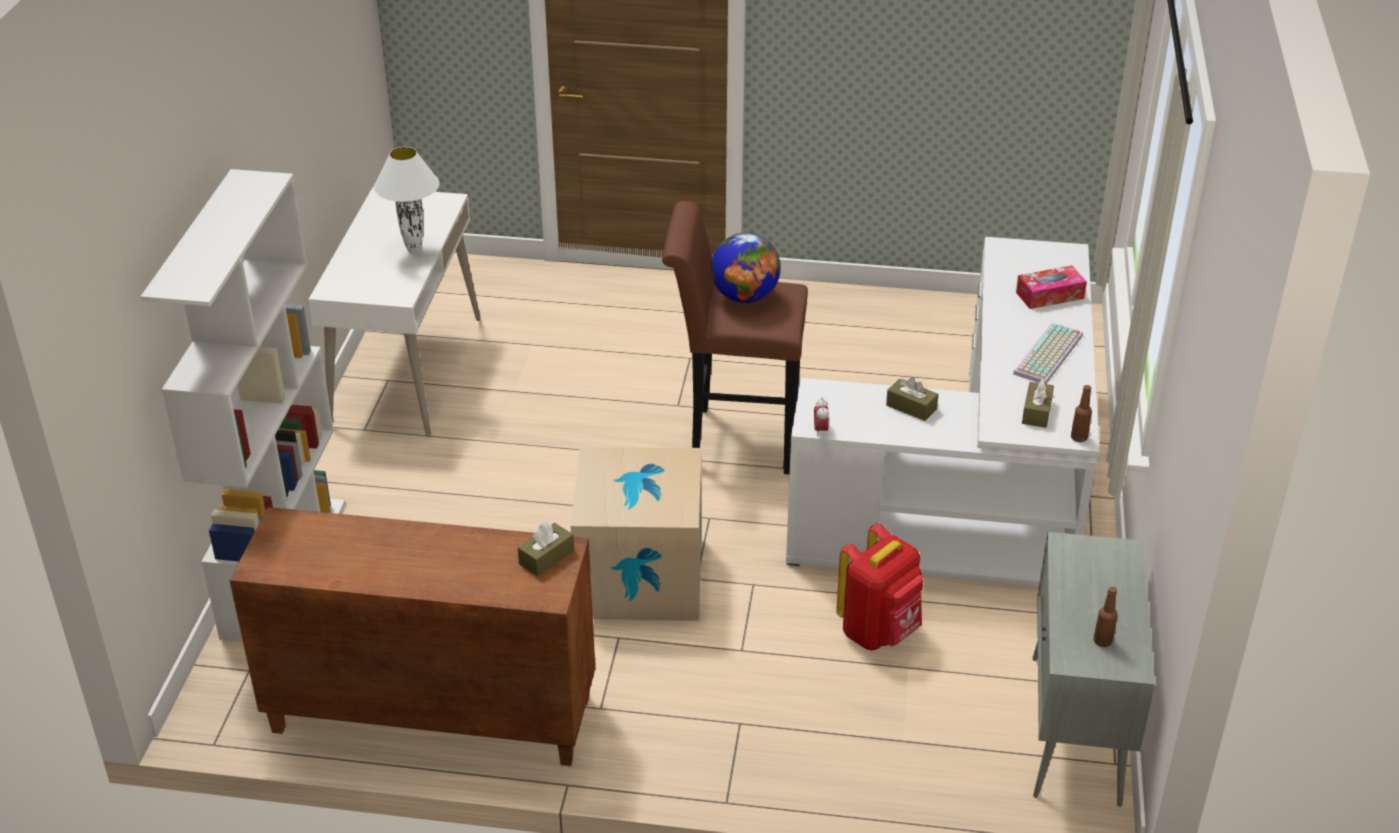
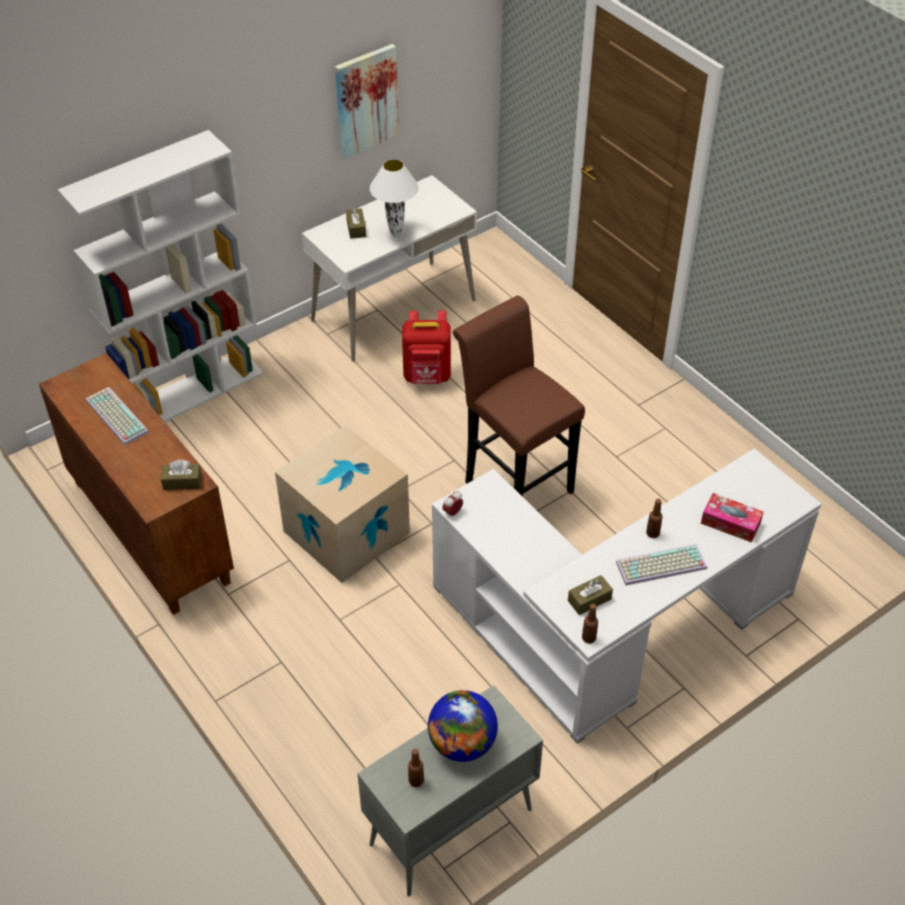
camera: 45 degrees right, 10 degrees up
(314, 100) = (366, 100): none -> picture
(375, 552) = (115, 416): none -> keyboard
(745, 296) = (527, 389): globe -> globe (462, 743)
(879, 631) = (427, 670): red backpack -> red backpack (427, 377)
(911, 407) = (528, 537): brown tissue box -> brown tissue box (356, 228)
(1007, 337) = (652, 533): none -> brown bottle

